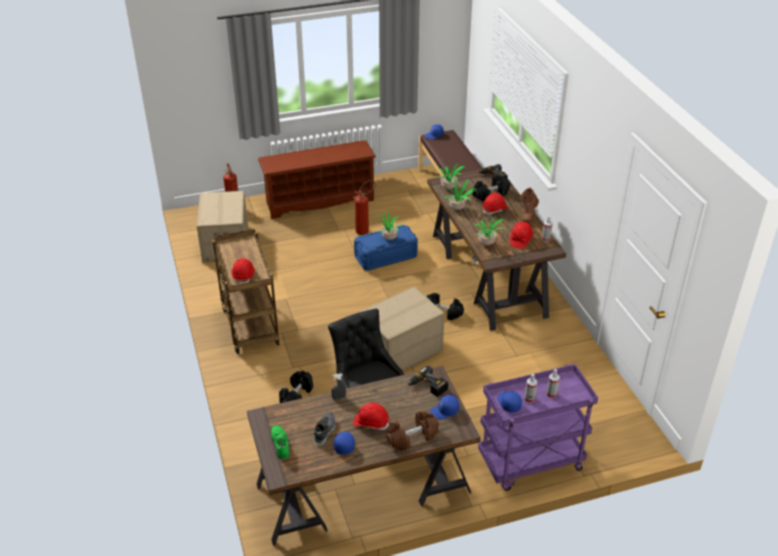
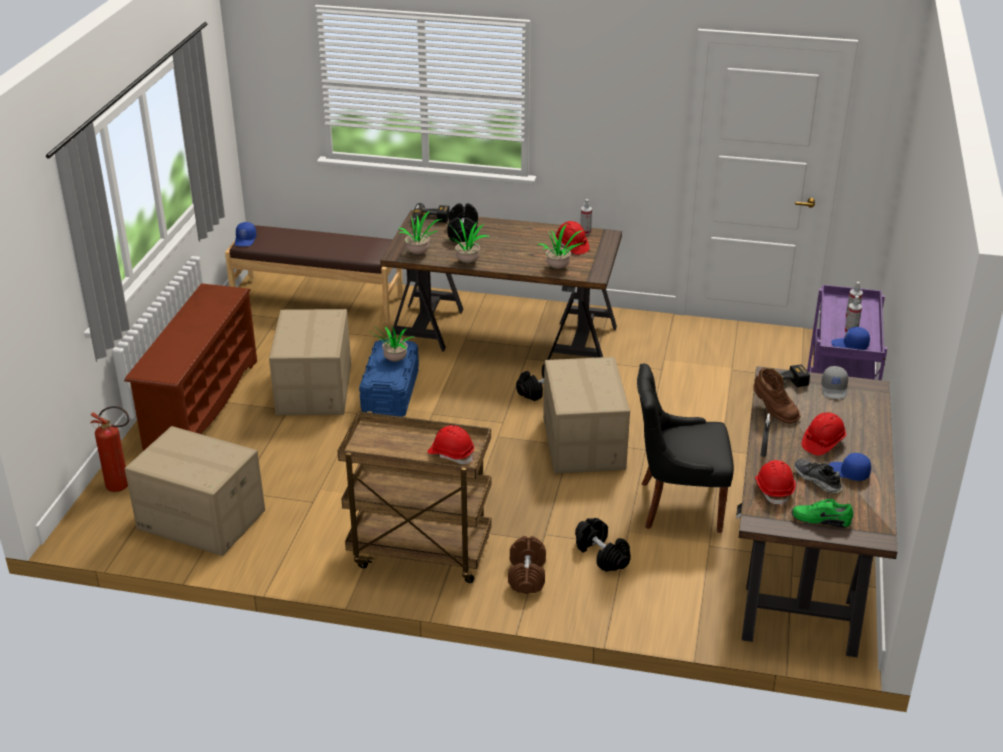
camera: 60 degrees left, 5 degrees down
(365, 230) = (315, 389): fire extinguisher -> cardboard box
(412, 437) = (864, 423): brown dumbbell -> brown dumbbell (526, 575)
(444, 411) = (834, 389): blue cap -> grey cap
(495, 209) = (496, 241): red hard hat -> red hard hat (774, 489)
(528, 216) = (532, 227): brown boot -> brown boot (773, 411)

